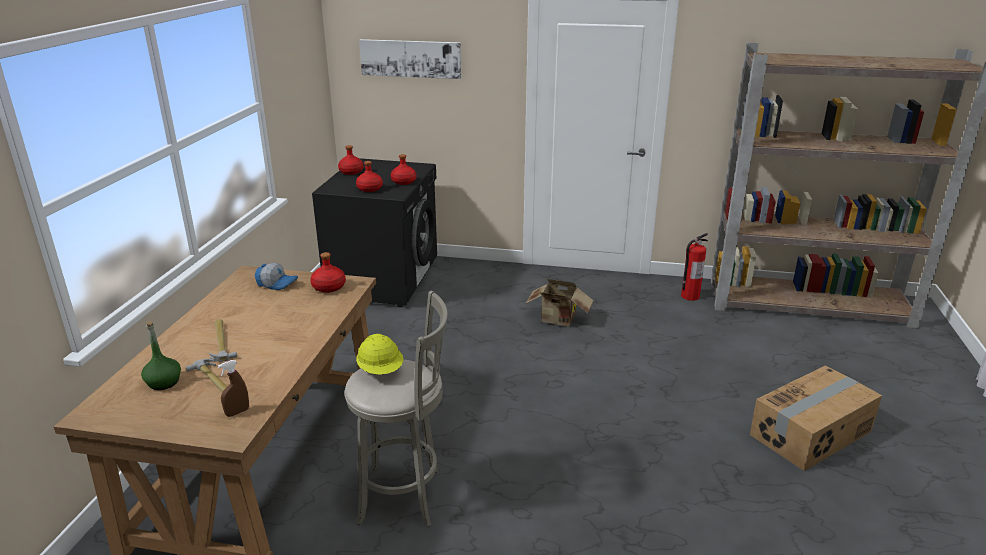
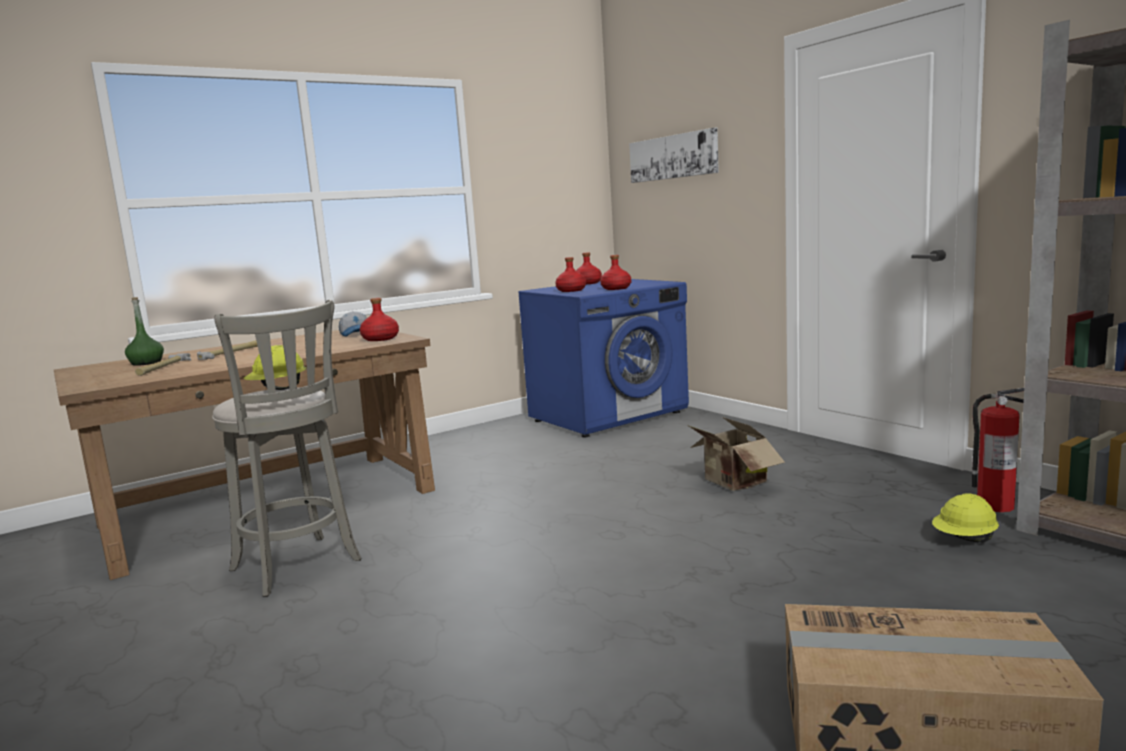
camera: 45 degrees right, 15 degrees down
(237, 412) = (122, 380): brown spray bottle -> none
(386, 280) = (611, 417): black washing machine -> blue washing machine
(705, 323) = (964, 540): none -> yellow hard hat

